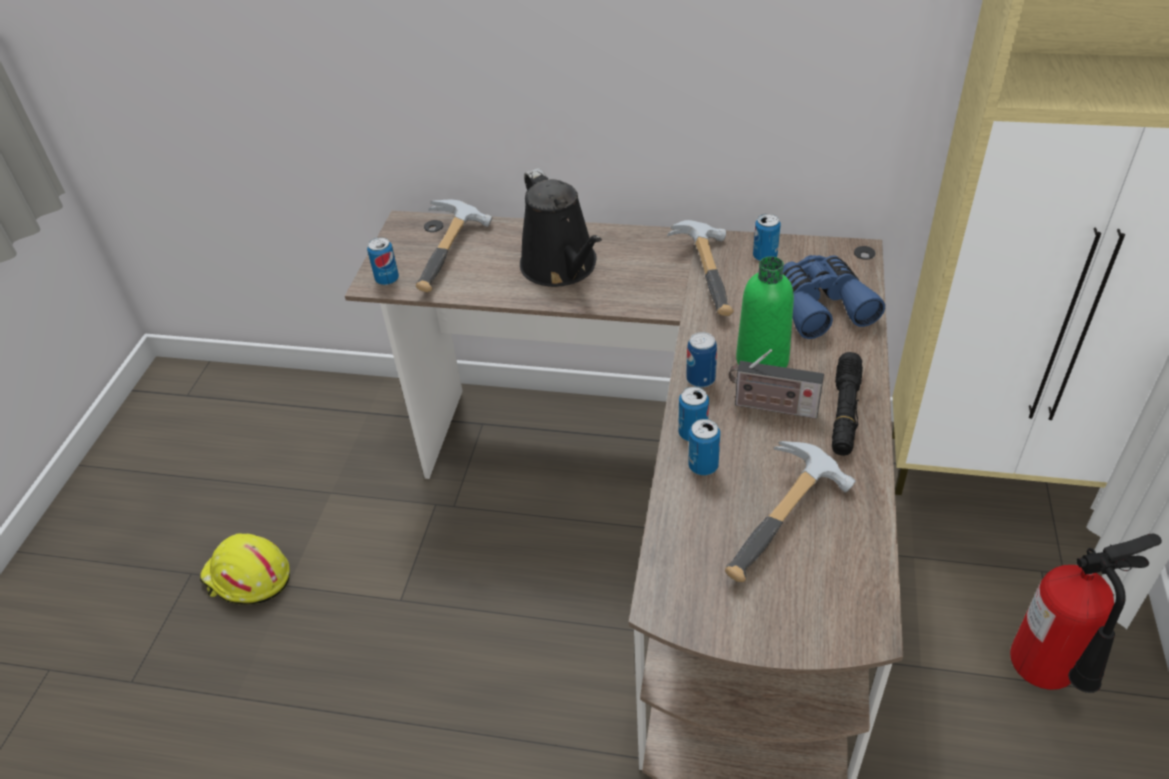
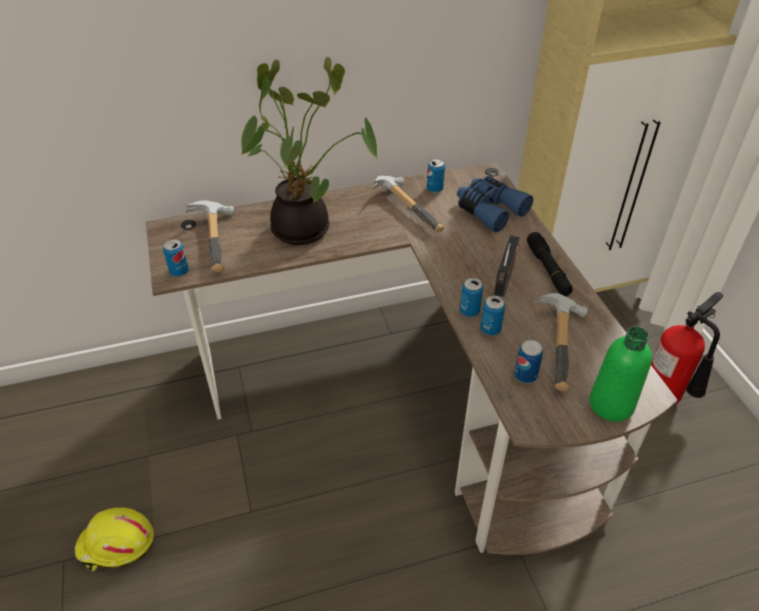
camera: 30 degrees left, 0 degrees up
(562, 267) = (306, 229): black watering can -> potted plant
(700, 379) = (450, 276): can -> can (525, 375)
(762, 360) = (479, 253): green bottle -> green bottle (611, 404)
(771, 407) = (505, 280): radio -> radio turned 60 degrees counterclockwise

